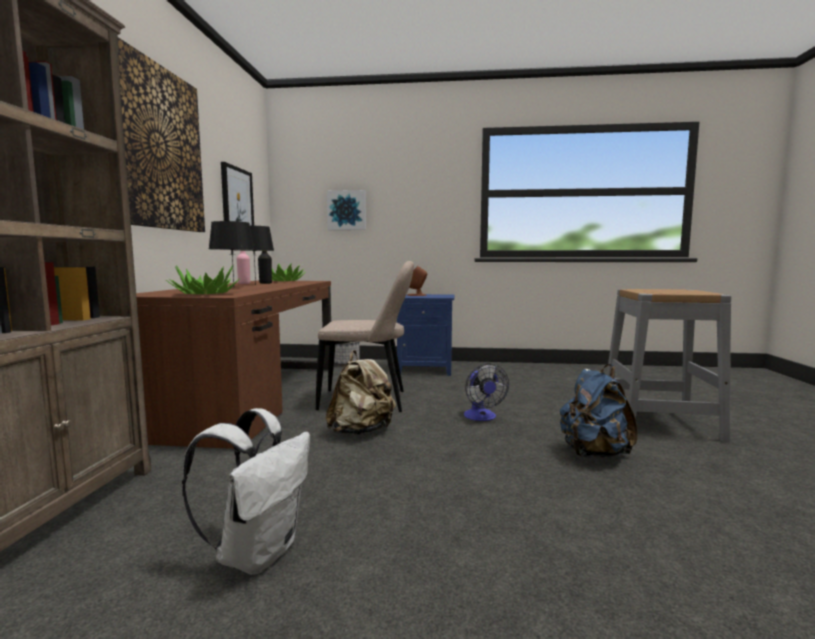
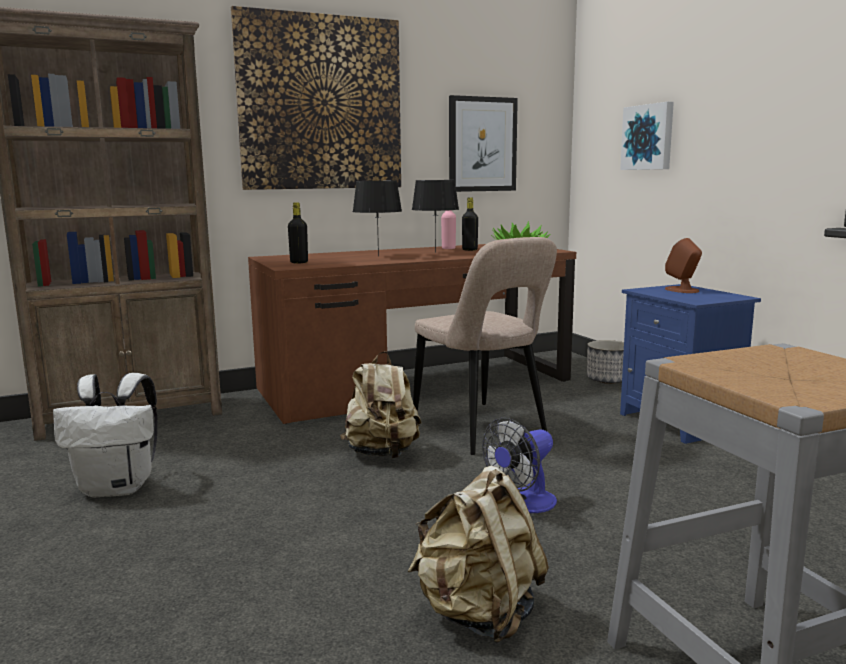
camera: 60 degrees right, 5 degrees up
(205, 294) = (299, 262): potted plant -> black bottle
(593, 454) = (478, 614): blue backpack -> beige backpack

